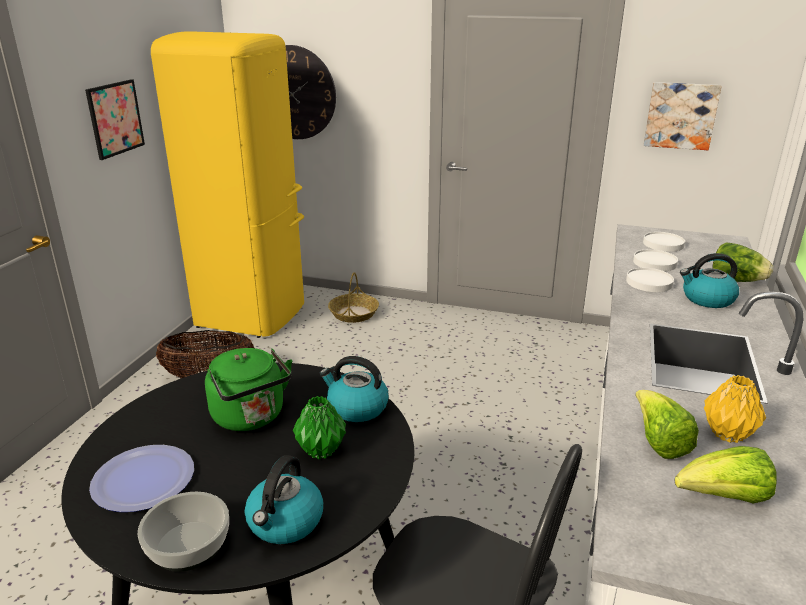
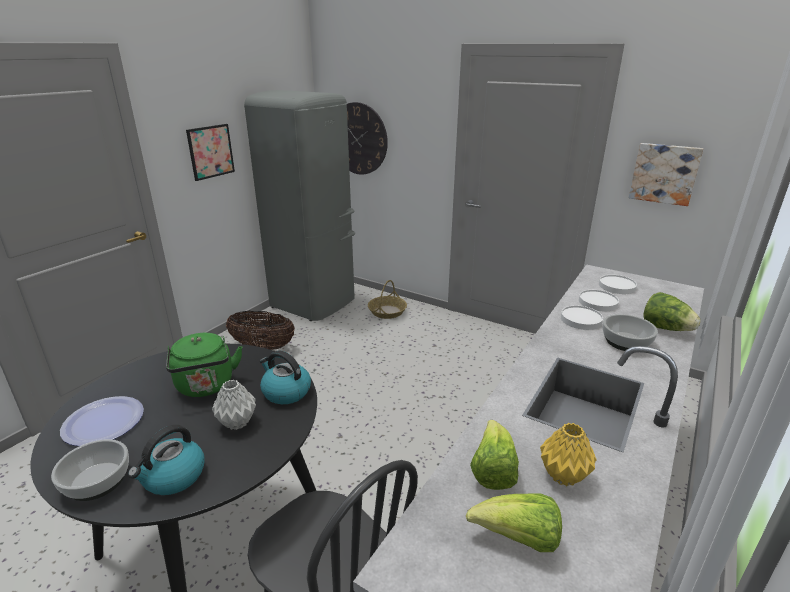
camera: 15 degrees right, 0 degrees up
(255, 314) = (316, 303): yellow fridge -> grey fridge
(321, 450) = (237, 422): green vase -> grey vase
(707, 299) = (626, 342): kettle -> bowl

